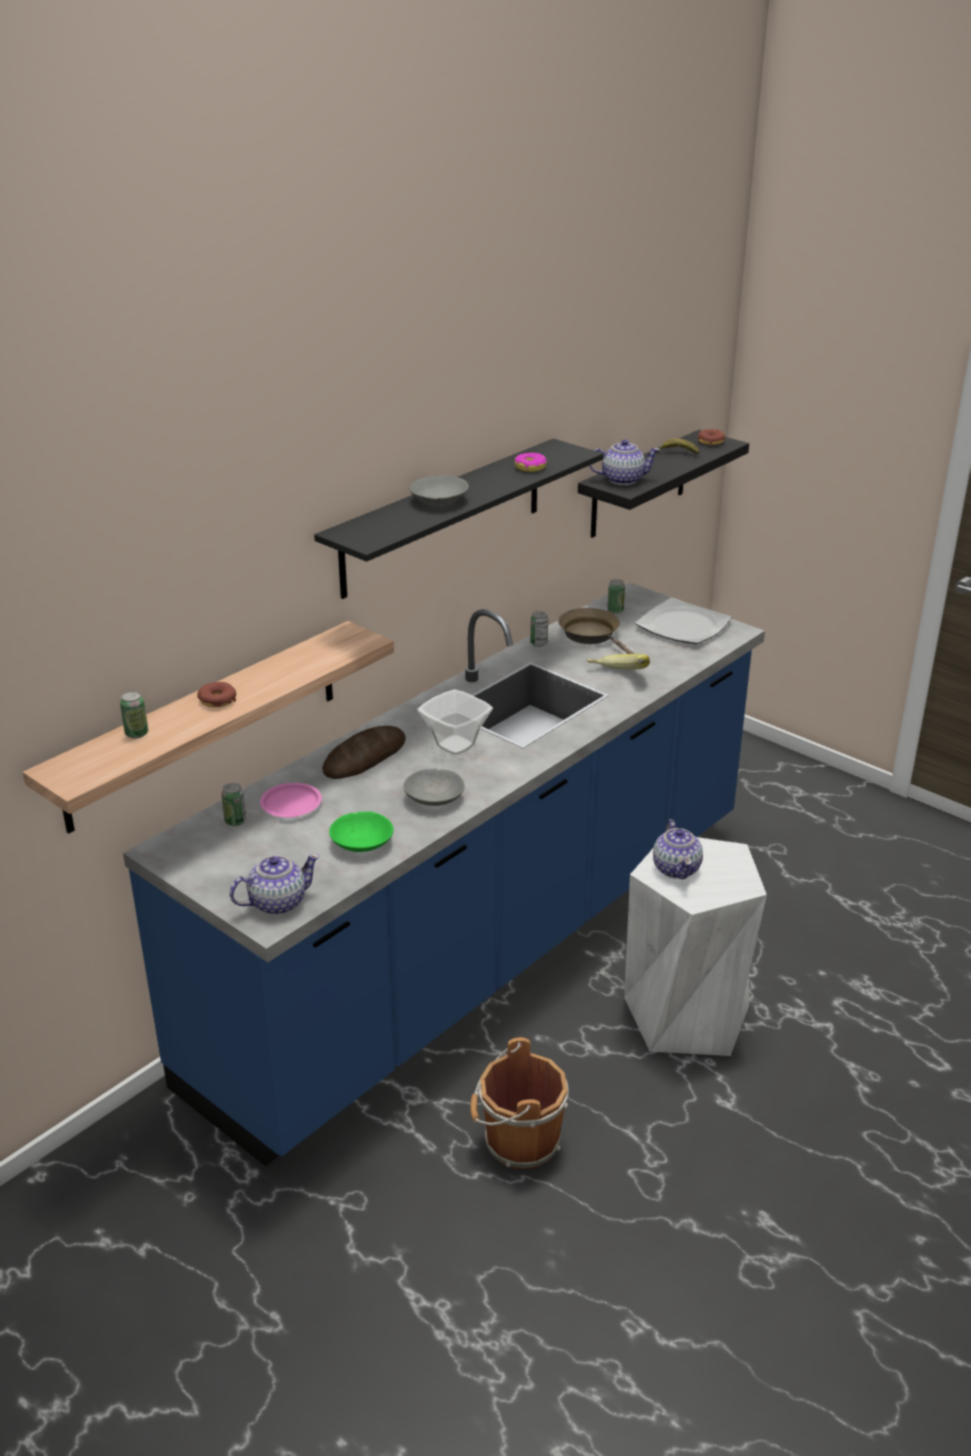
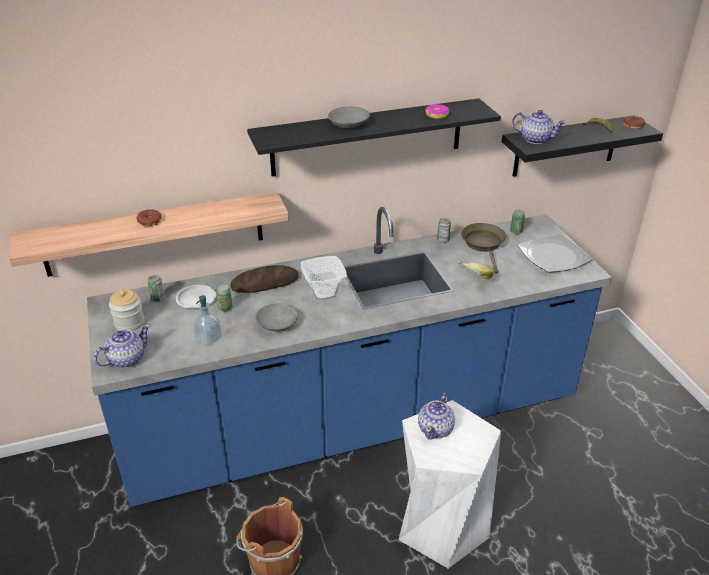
camera: 30 degrees right, 5 degrees up
(136, 733) = (87, 229): can -> can (225, 308)
(229, 861) = (129, 323): none -> jar
(277, 902) = (126, 359): teapot -> teapot turned 45 degrees counterclockwise
(291, 804) = (196, 299): pink plate -> white plate
(362, 842) = (208, 338): green bowl -> soap dispenser

